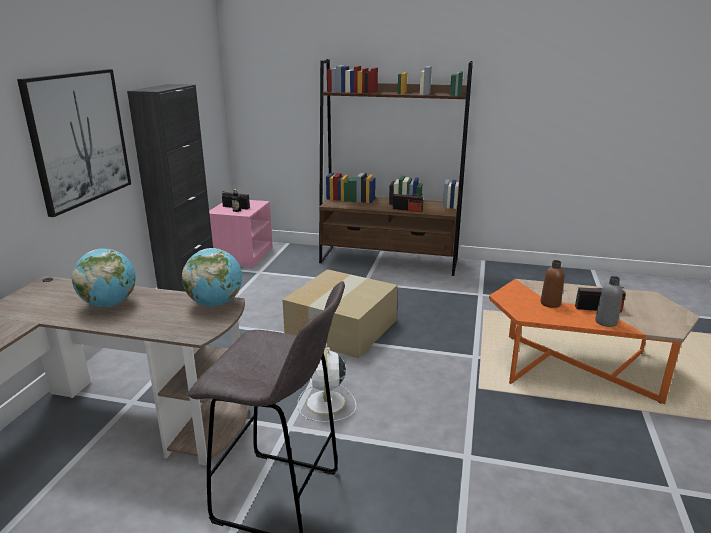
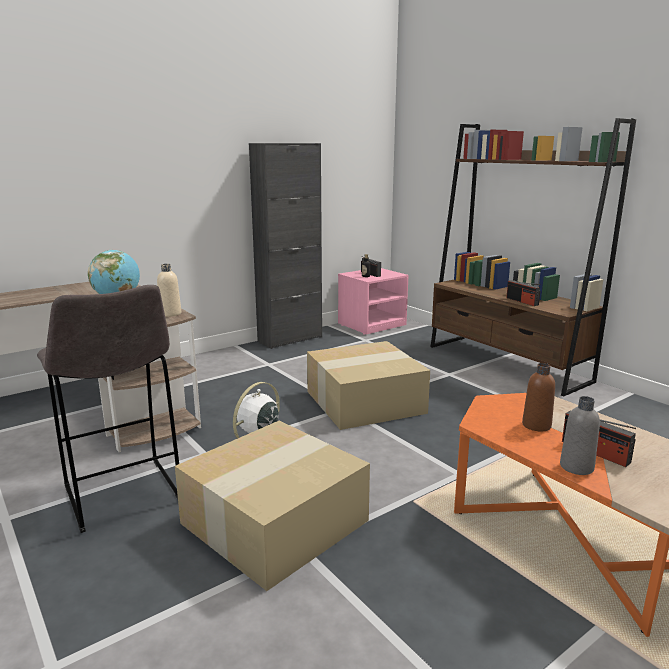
camera: 40 degrees right, 5 degrees down
(79, 138) = (186, 175): picture -> none
(215, 303) = (170, 314): globe -> beige bottle
(421, 447) = (275, 520): none -> cardboard box

